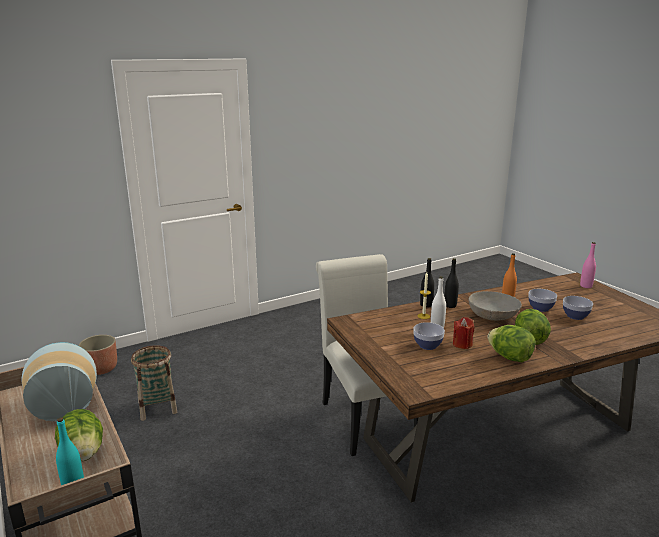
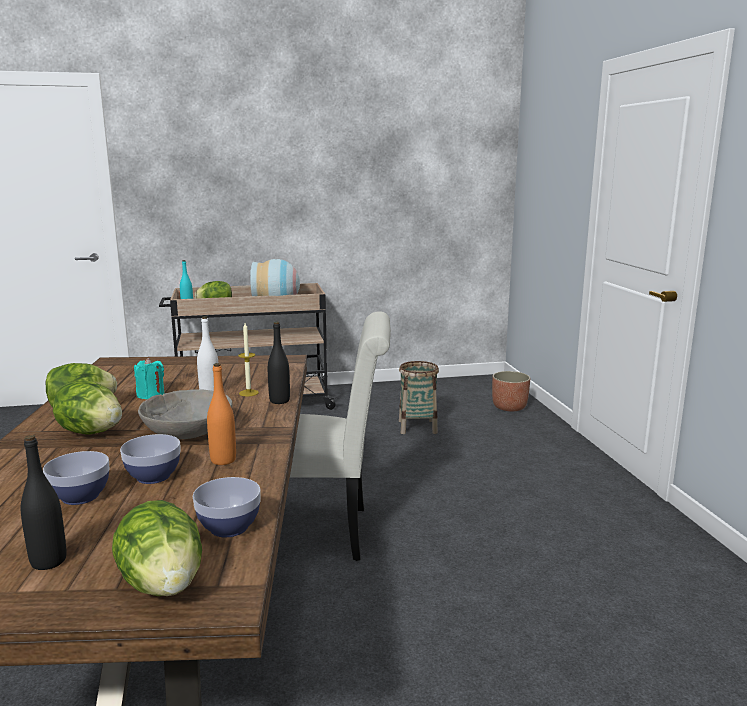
camera: 110 degrees right, 5 degrees down
(427, 345) = (177, 380): bowl -> bowl (229, 527)
(450, 305) = (259, 414): black bottle -> black bottle (48, 561)
(462, 344) = (150, 395): red candle -> turquoise candle
(586, 286) = (163, 585): pink bottle -> lettuce

